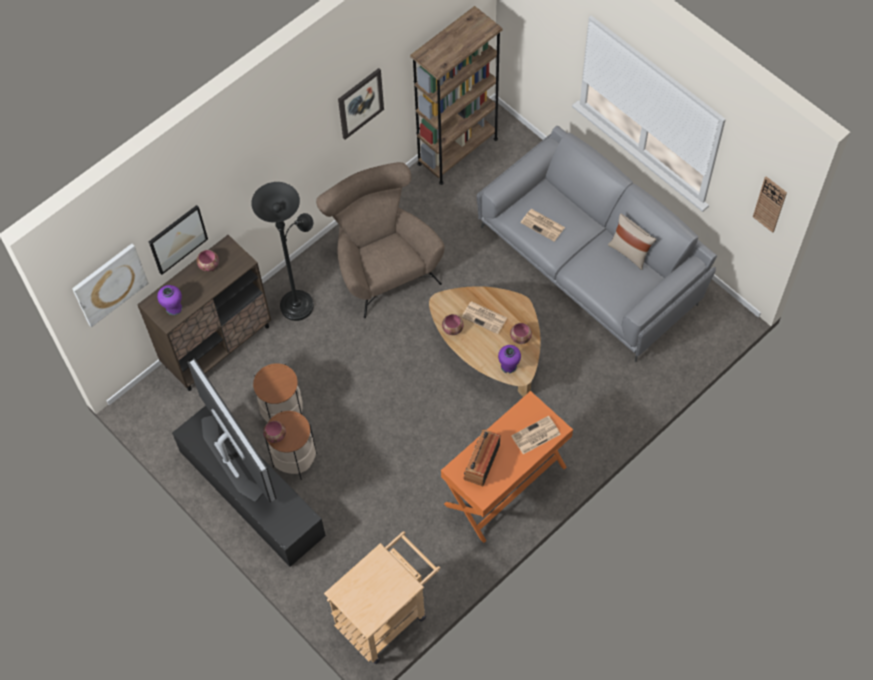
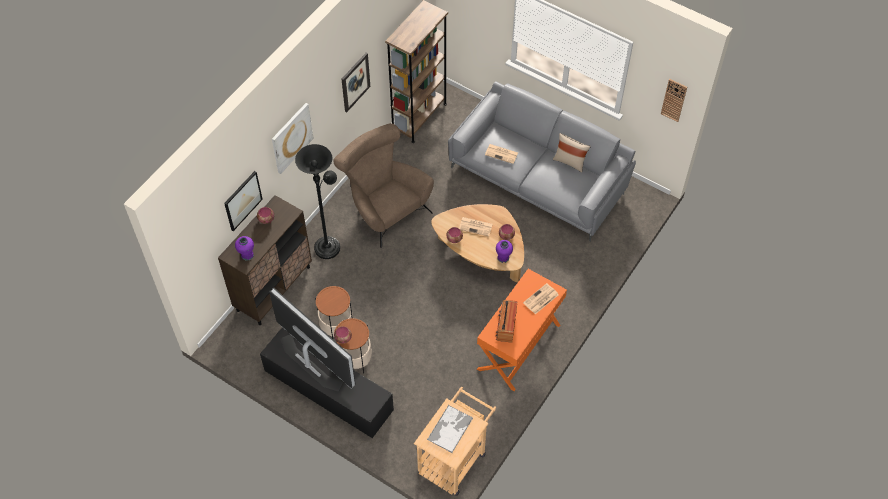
camera: 15 degrees left, 5 degrees down
(109, 284) = (199, 241): picture -> picture (291, 137)
(374, 584) = (450, 428): none -> tray

